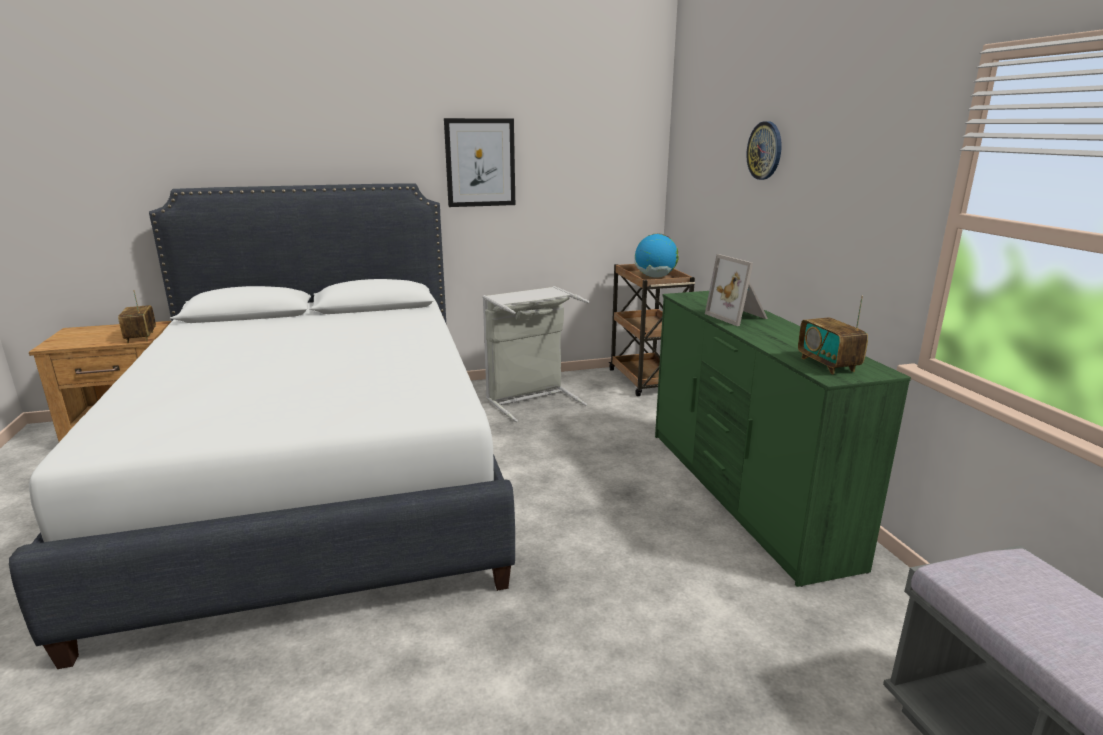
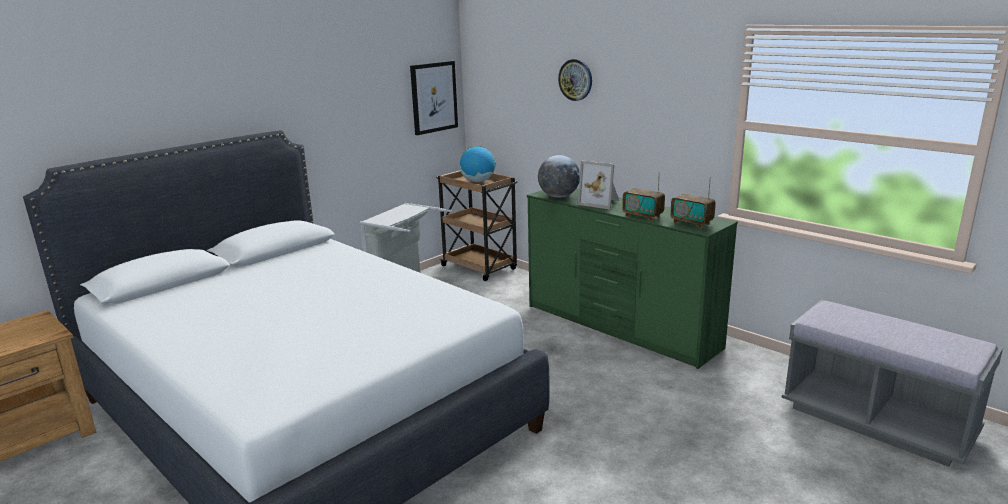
camera: 30 degrees left, 0 degrees up
(141, 337) = (50, 331): radio -> radio (642, 216)
(480, 163) = (326, 104): picture -> picture (433, 97)
(696, 301) = (558, 196): none -> globe

